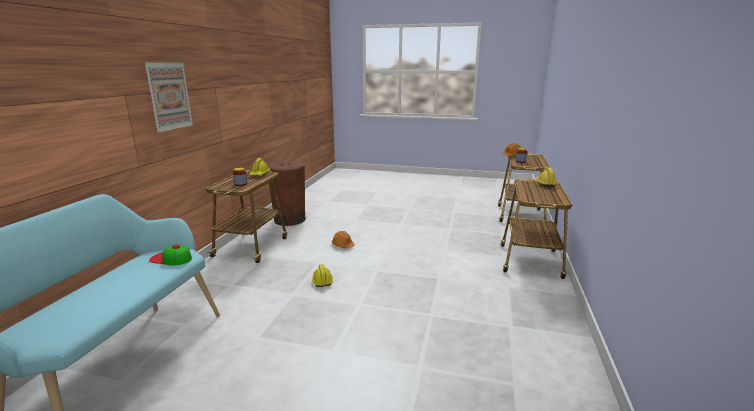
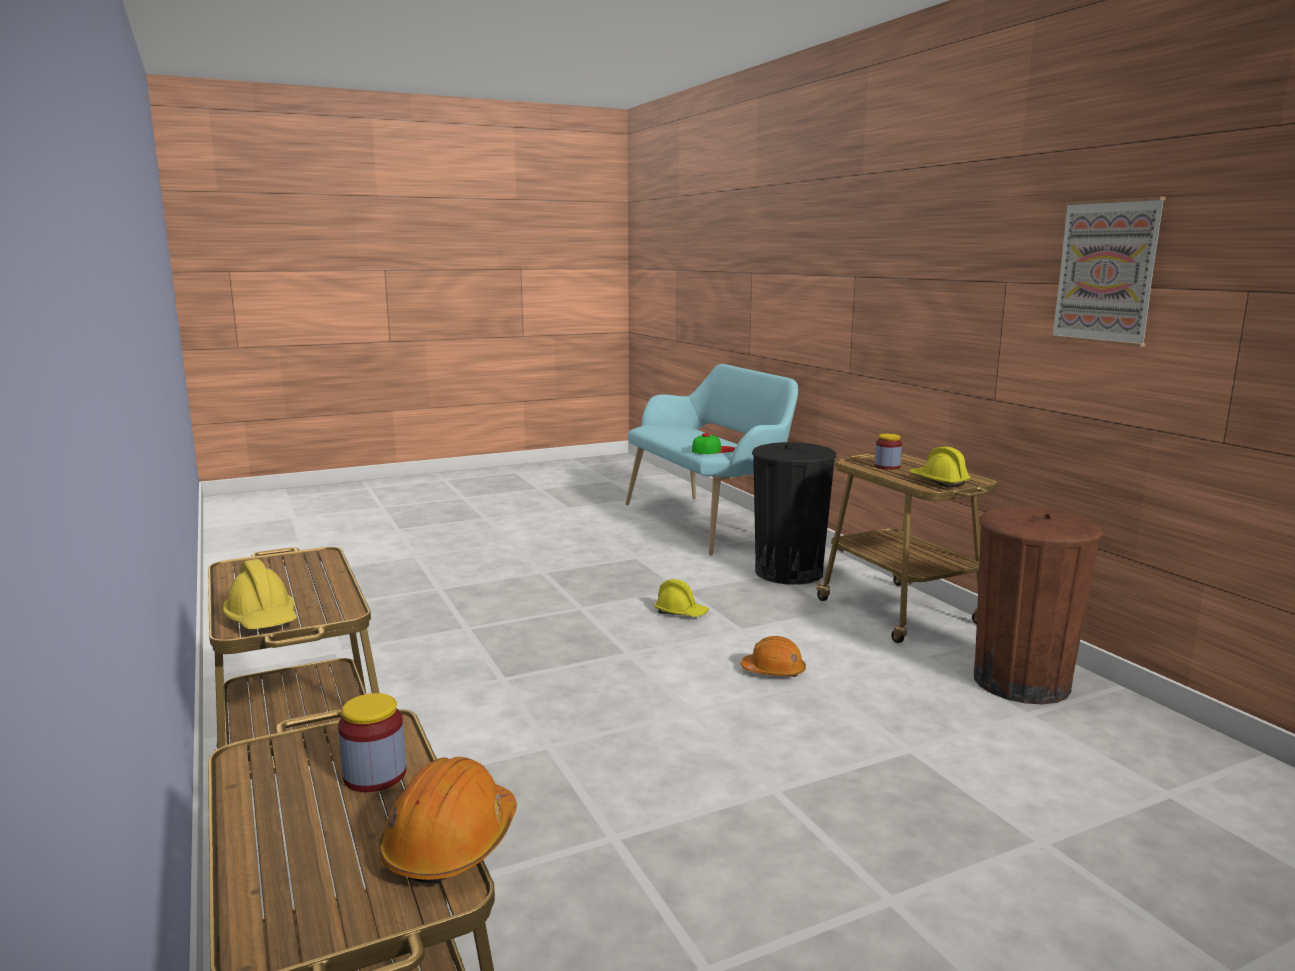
camera: 140 degrees right, 5 degrees down
(169, 96) = (903, 286): picture -> picture (1106, 272)
(224, 283) = (789, 572): none -> black trash can

